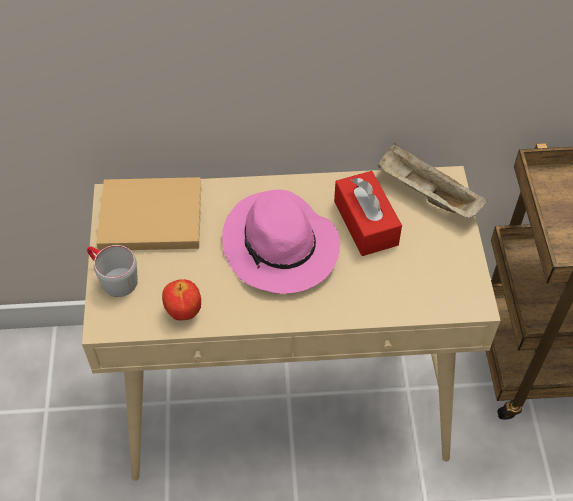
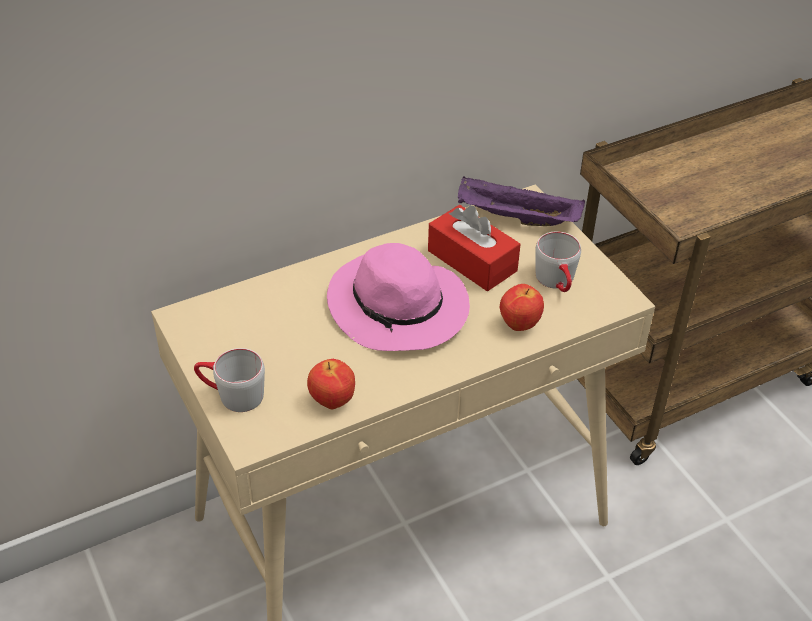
camera: 25 degrees left, 10 degrees down
(147, 217) = (234, 324): beige book -> none
(371, 296) = (519, 324): none -> apple
(426, 194) = (515, 219): beige tray -> purple tray
(427, 268) = (557, 282): none -> grey mug

